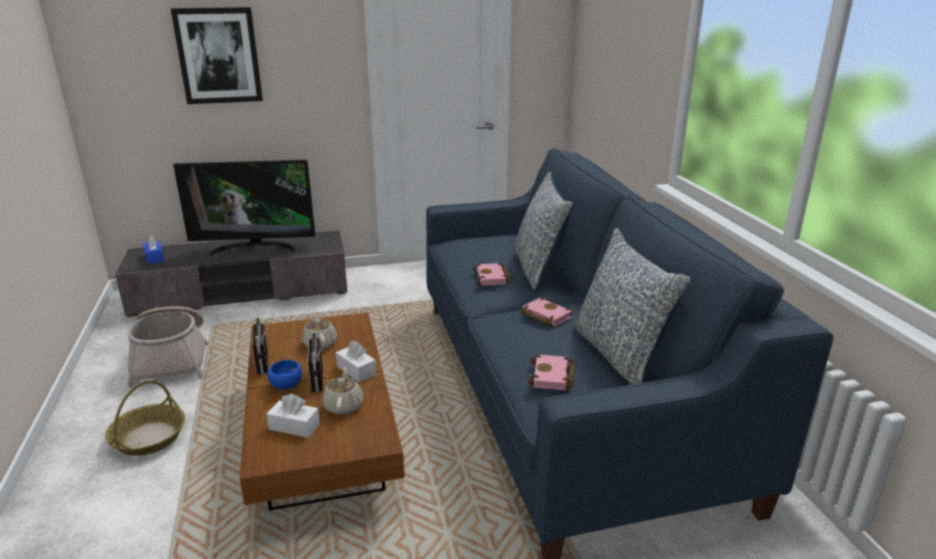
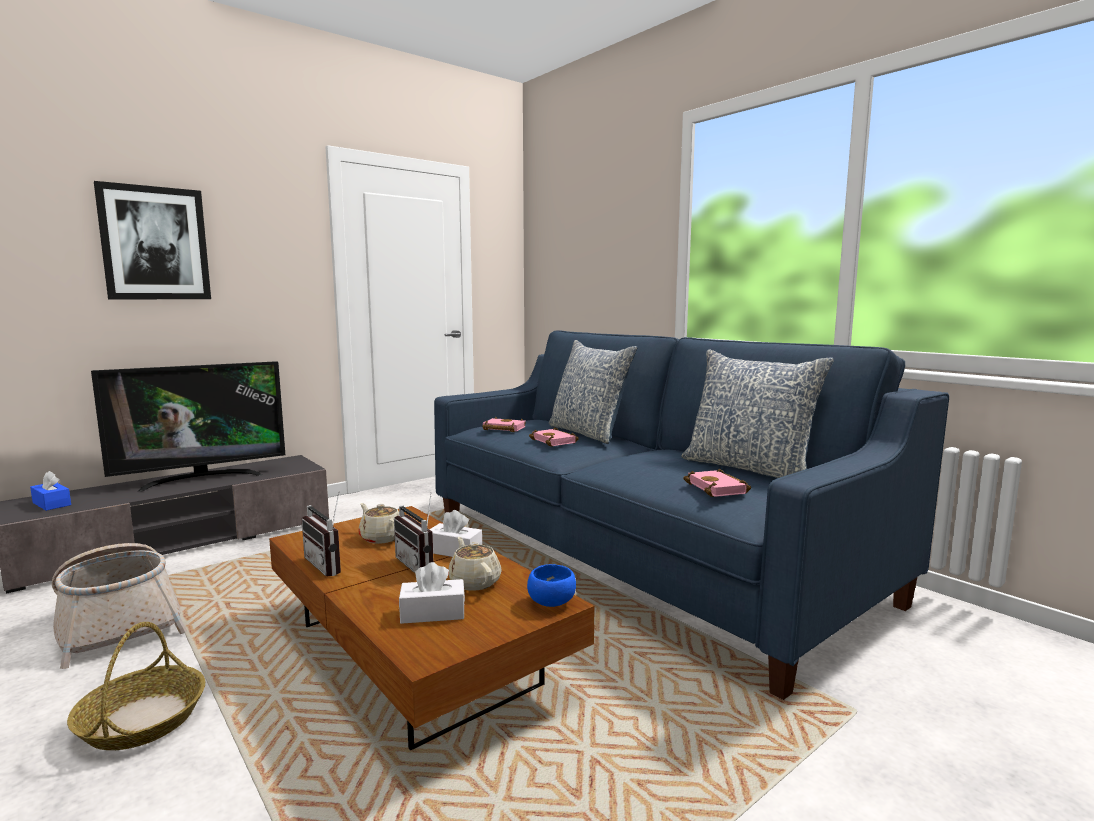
camera: 25 degrees left, 15 degrees down
(287, 386) = (380, 580): blue bowl -> blue bowl (553, 603)
(544, 316) = (644, 456): pink book -> pink book (502, 429)

